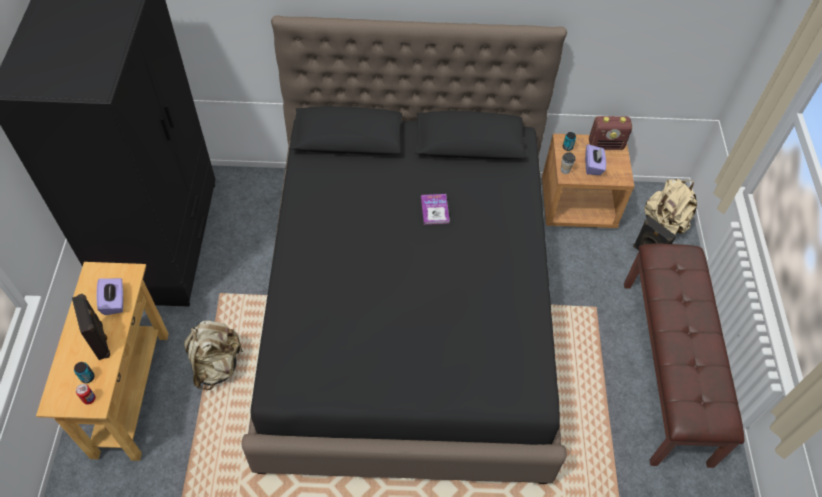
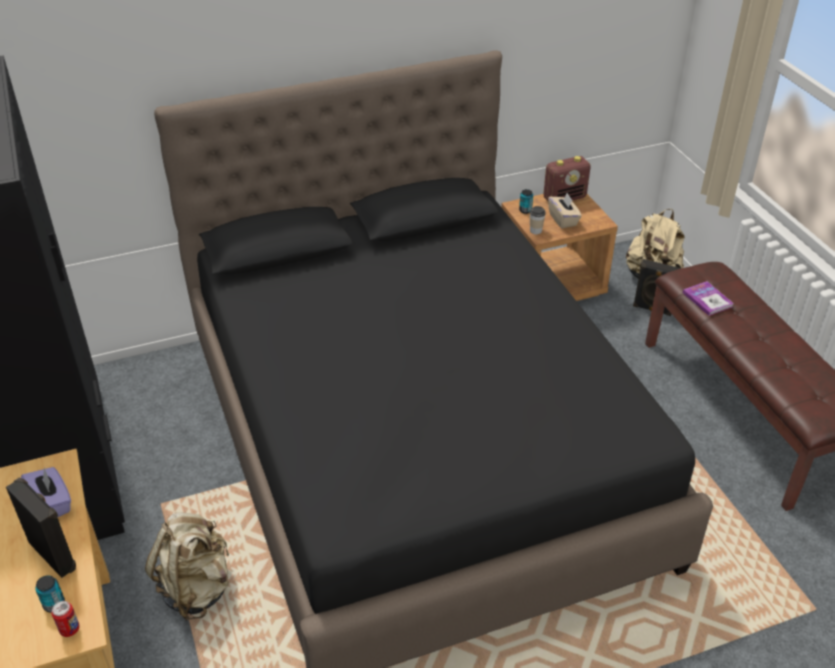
camera: 20 degrees left, 15 degrees down
(434, 210) = (423, 290): book -> book (707, 299)
(593, 166) = (563, 220): purple tissue box -> beige tissue box

